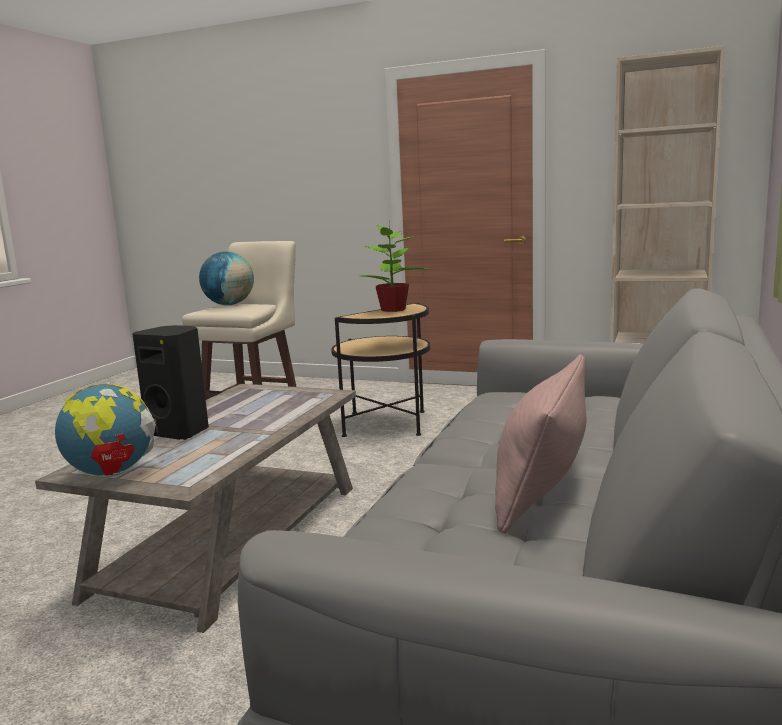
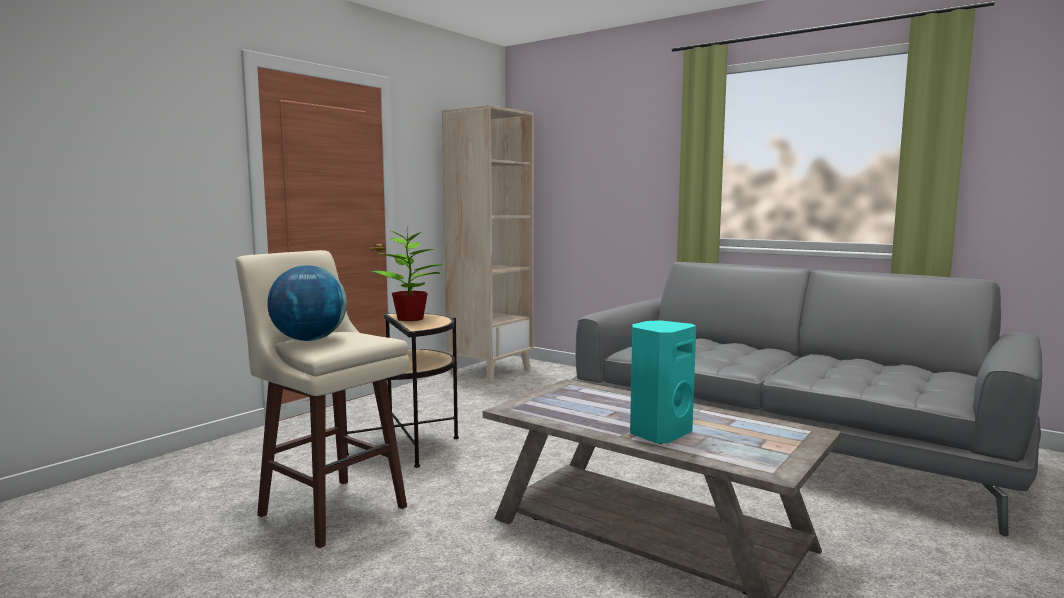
camera: 75 degrees left, 5 degrees down
(112, 474) = (779, 455): globe -> none
(180, 432) = (658, 433): black speaker -> turquoise speaker
(542, 486) = (818, 362): pink pillow -> none

